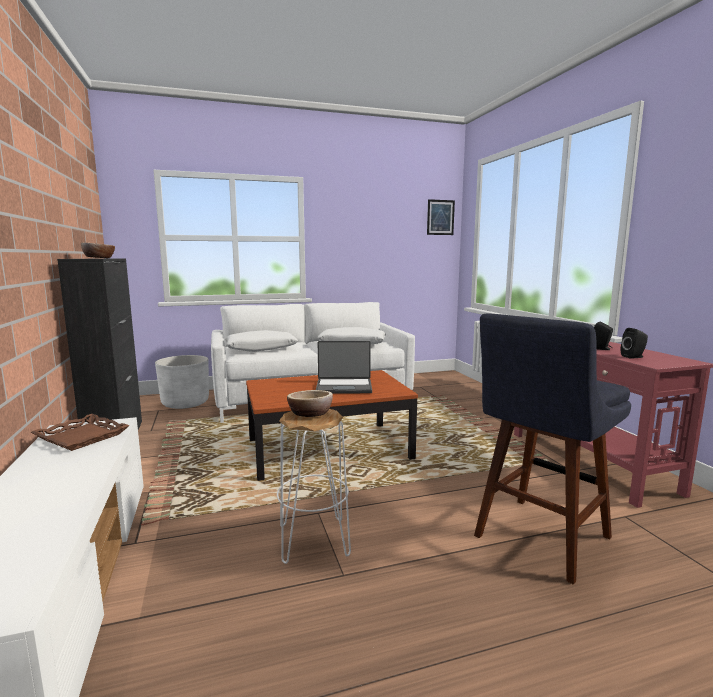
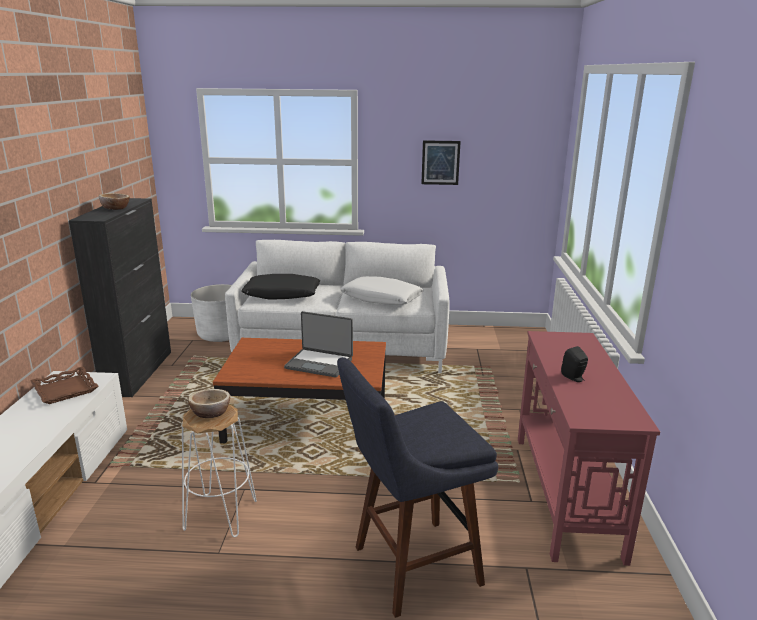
camera: 20 degrees right, 10 degrees up
(261, 348) = (282, 294): white pillow -> black pillow
(440, 217) = (537, 135): picture -> picture (440, 162)
(634, 357) = (584, 401): black speaker -> none

